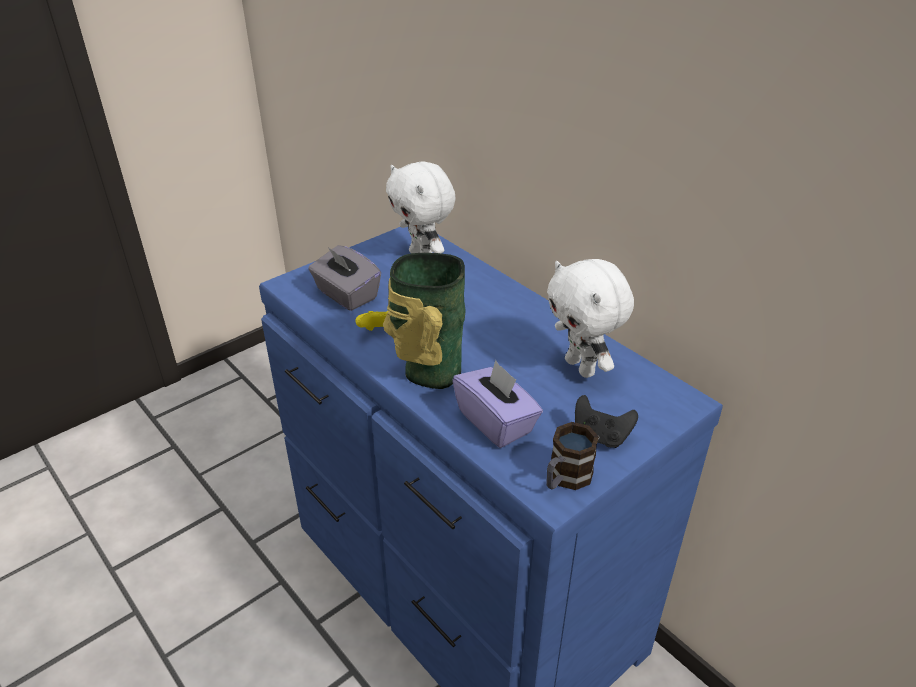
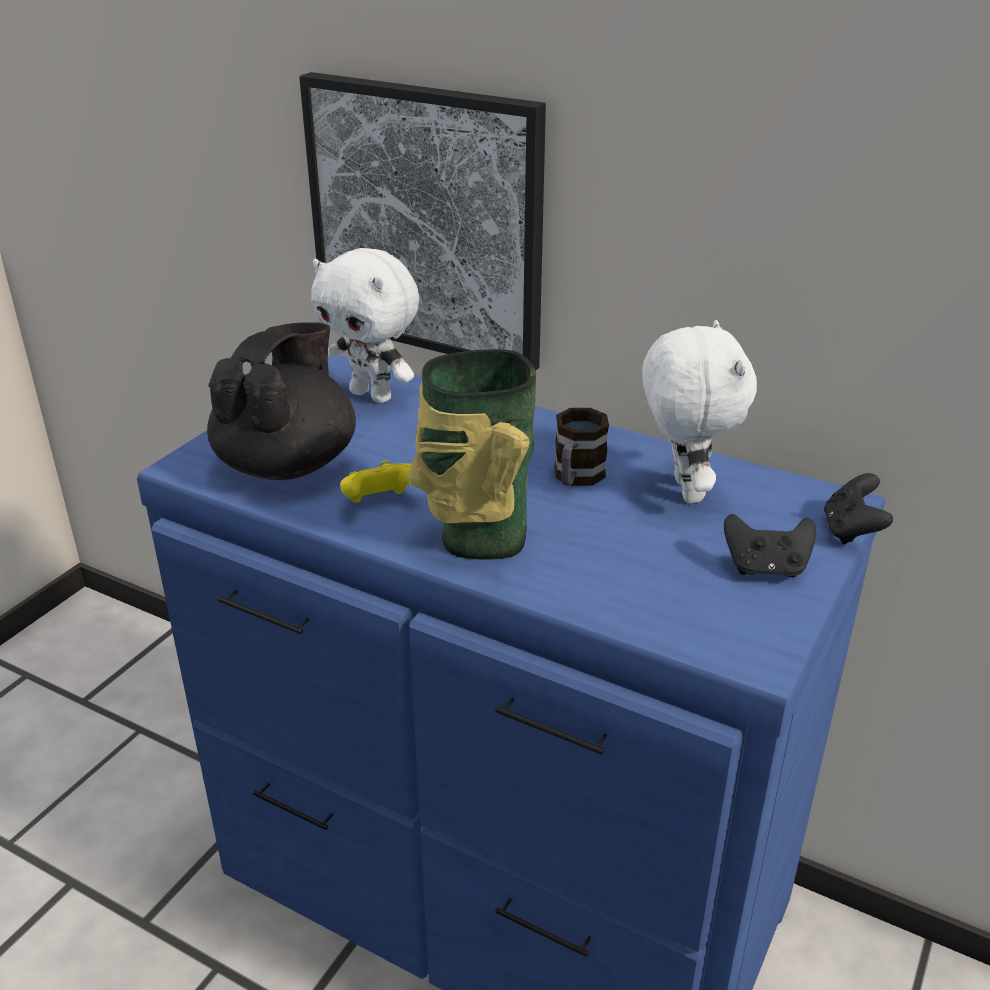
camera: 20 degrees left, 5 degrees down
(346, 295) = (288, 464): grey tissue box -> black teapot
(472, 148) = (427, 222): none -> picture
(496, 422) = (616, 582): purple tissue box -> none
(565, 479) = (757, 631): mug -> mug (576, 478)
(582, 367) = (684, 490): white plush toy -> white plush toy turned 135 degrees counterclockwise
(679, 424) = (851, 531): none -> black game controller

